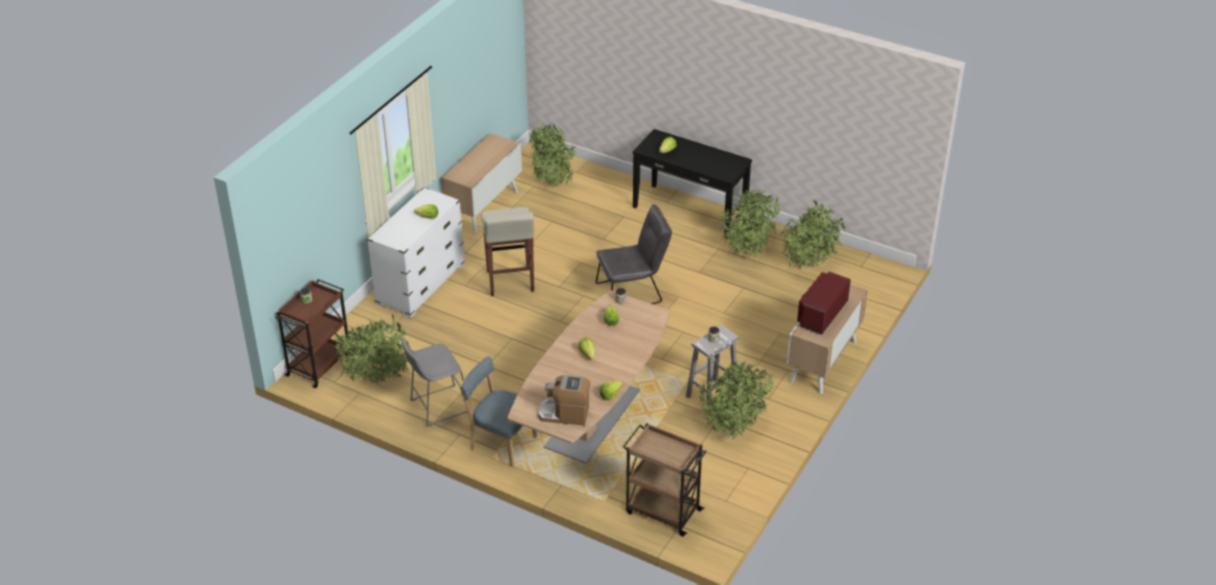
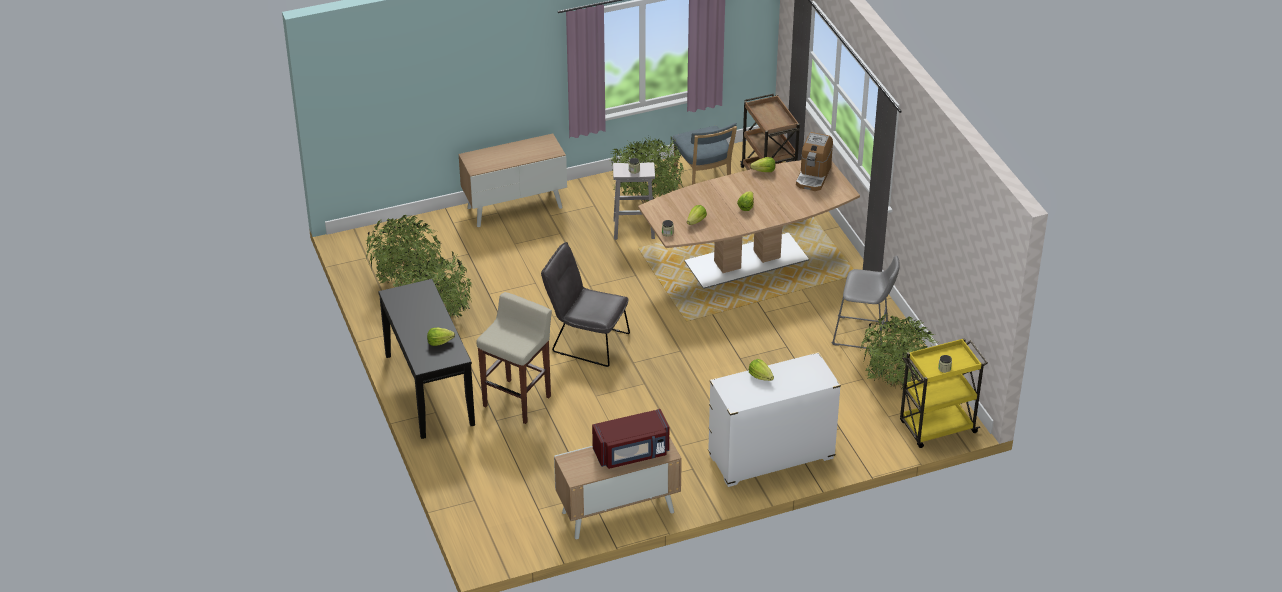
camera: 140 degrees left, 0 degrees up
(319, 364) = (936, 428): brown cart -> yellow cart
(500, 442) = (838, 281): blue chair -> blue chair (703, 182)
(510, 282) = (683, 412): beige stool -> beige stool (518, 401)
(551, 183) = (516, 502): potted plant -> none
(564, 414) = (813, 176): coffee machine -> coffee machine turned 60 degrees clockwise
(821, 314) = (521, 155): red microwave -> red microwave (632, 453)

